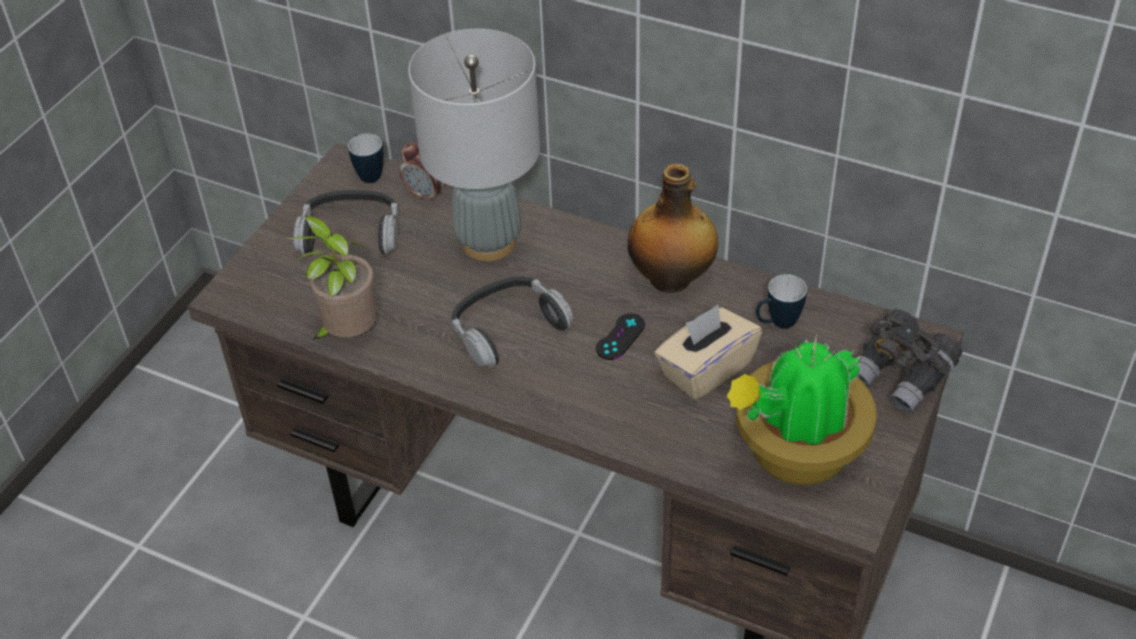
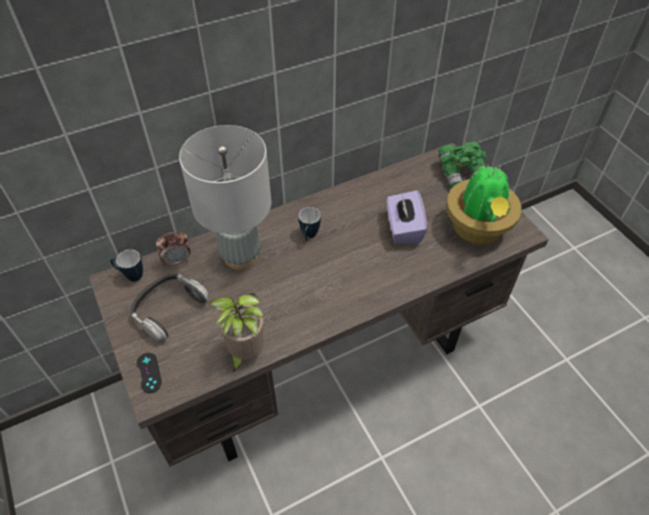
camera: 55 degrees left, 5 degrees up
(508, 328) = (308, 283): headphones -> none
(620, 337) = (355, 245): black game controller -> black game controller (149, 372)
(672, 279) = (336, 206): bottle -> none
(705, 370) = (403, 229): beige tissue box -> purple tissue box
(777, 324) = (397, 190): mug -> mug (309, 236)
(902, 376) = (461, 173): grey binoculars -> green binoculars

